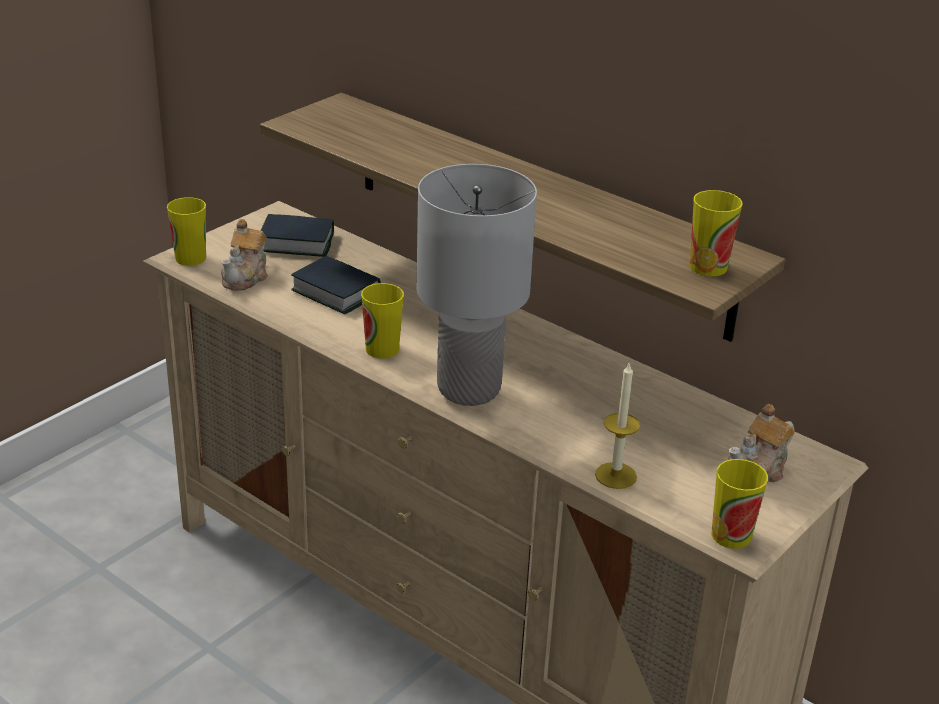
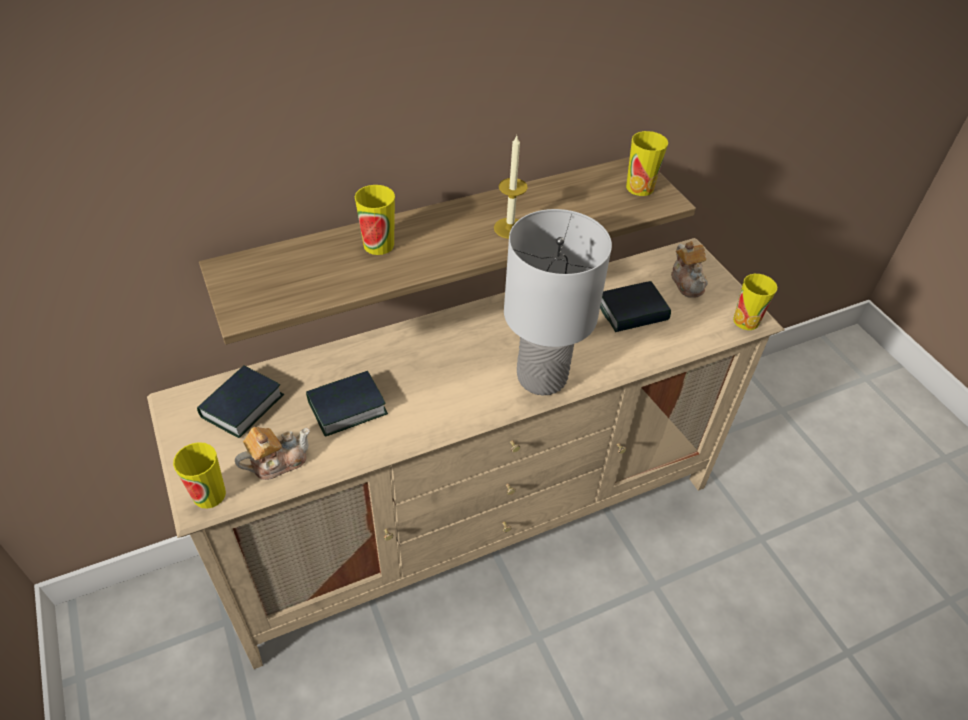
camera: 65 degrees left, 15 degrees up
(246, 277) = (277, 462): teapot -> teapot turned 75 degrees counterclockwise
(382, 349) = (453, 408): cup -> cup (378, 245)
(615, 475) = (669, 345): candle -> candle (510, 228)
(648, 436) = (632, 312): none -> book

